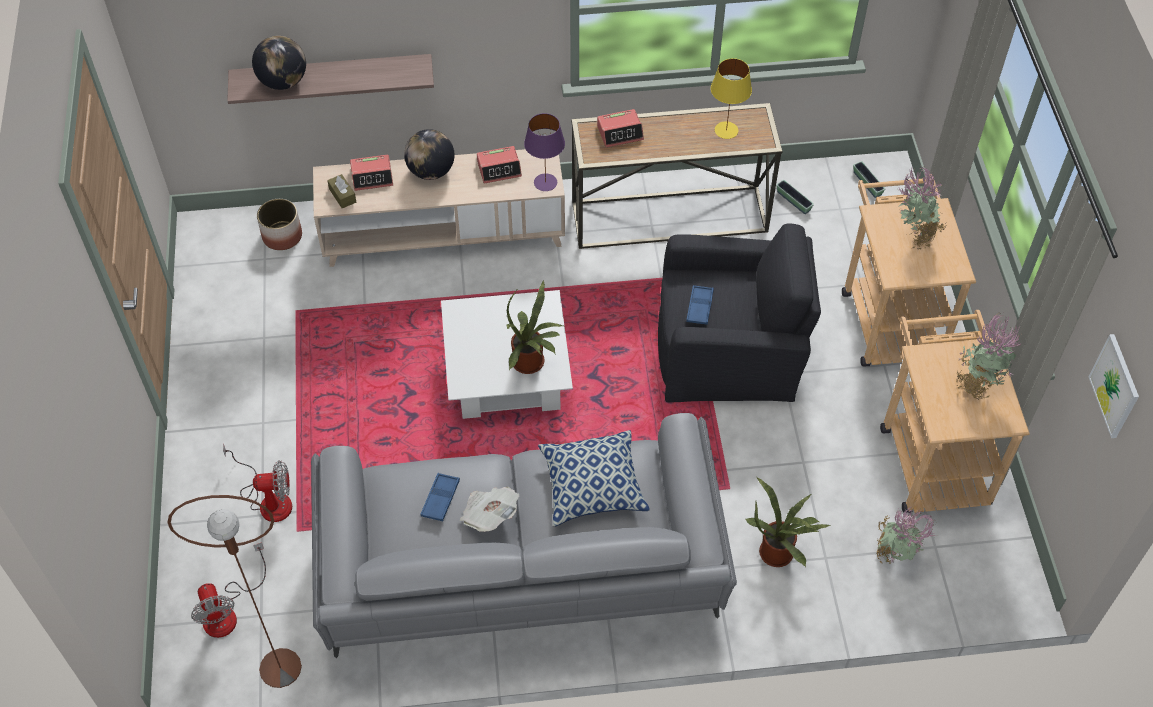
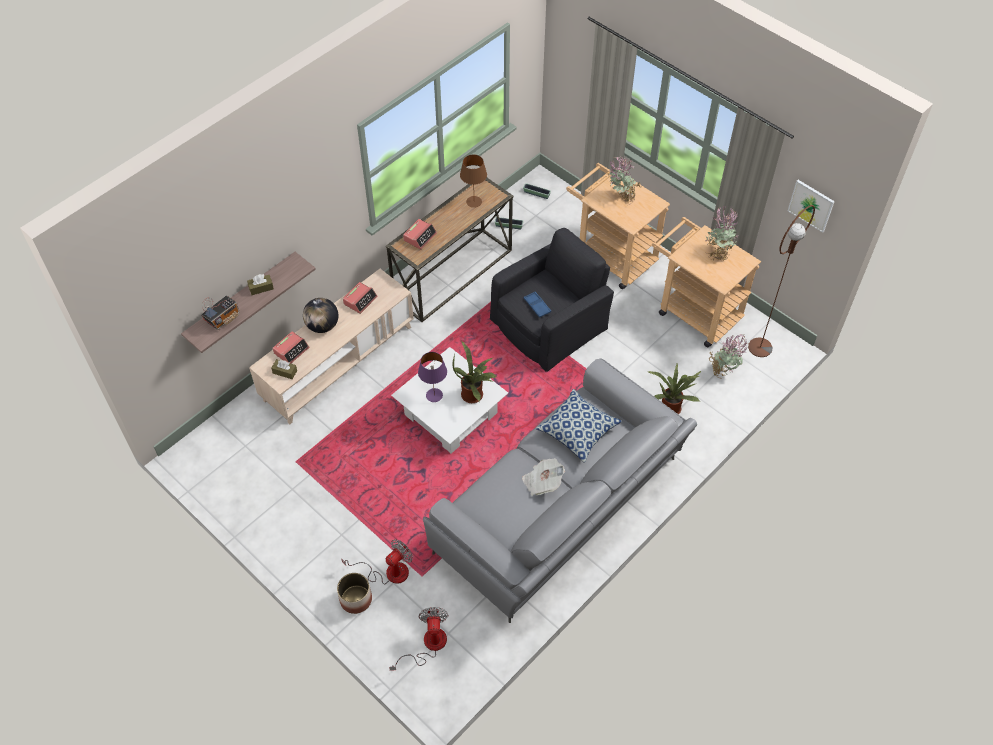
camera: 40 degrees left, 0 degrees up
(228, 611) = (428, 645): fan -> fan turned 120 degrees counterclockwise
(280, 668) = (486, 651): brown floor lamp -> brown floor lamp (760, 347)
(282, 236) = (242, 426): planter -> planter (355, 599)
(283, 81) = (223, 319): globe -> radio
(355, 72) = (261, 288): none -> brown tissue box
(440, 499) = (509, 493): blue tray -> none
(545, 182) = (393, 291): purple table lamp -> purple table lamp (434, 395)
(726, 130) = (474, 201): yellow table lamp -> brown table lamp

